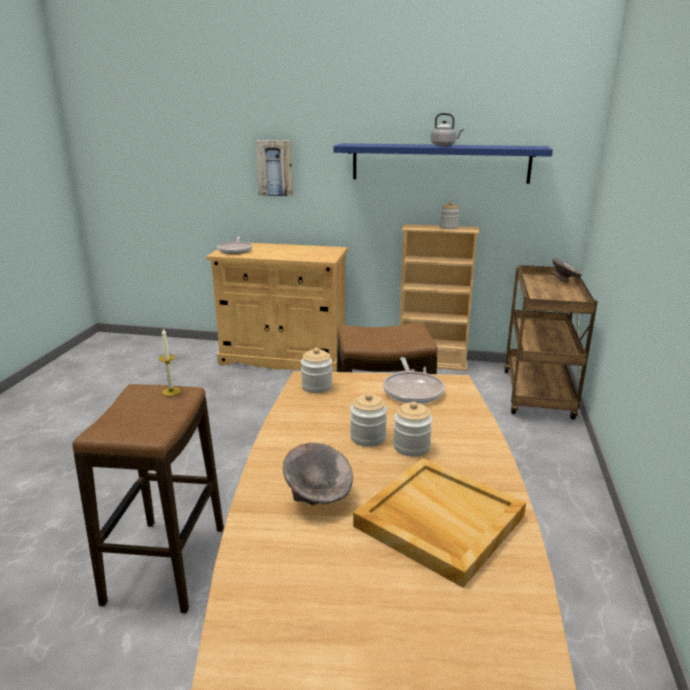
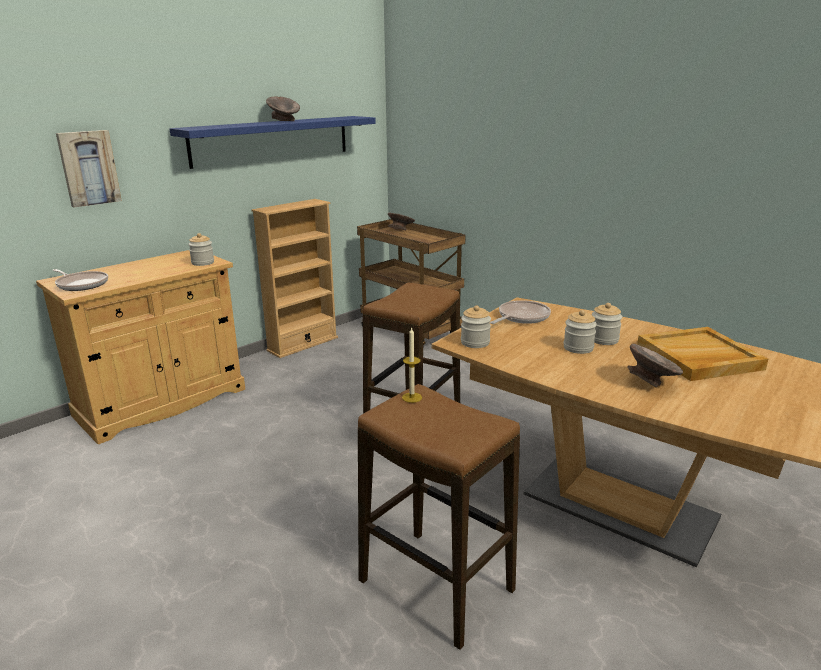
camera: 55 degrees left, 0 degrees up
(412, 390) = (521, 317): frying pan -> frying pan turned 75 degrees counterclockwise
(444, 145) = (284, 121): grey kettle -> grey bowl
(449, 227) = (299, 203): jar -> jar (203, 263)

